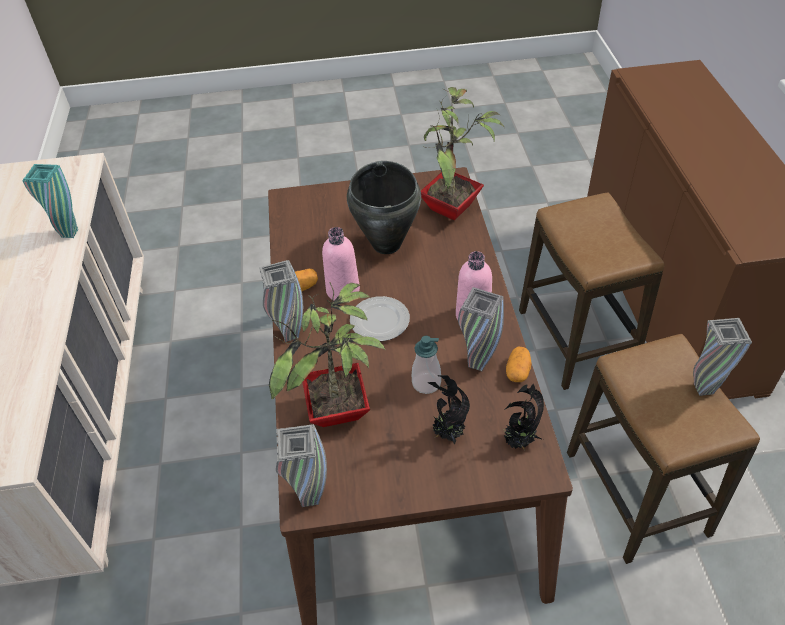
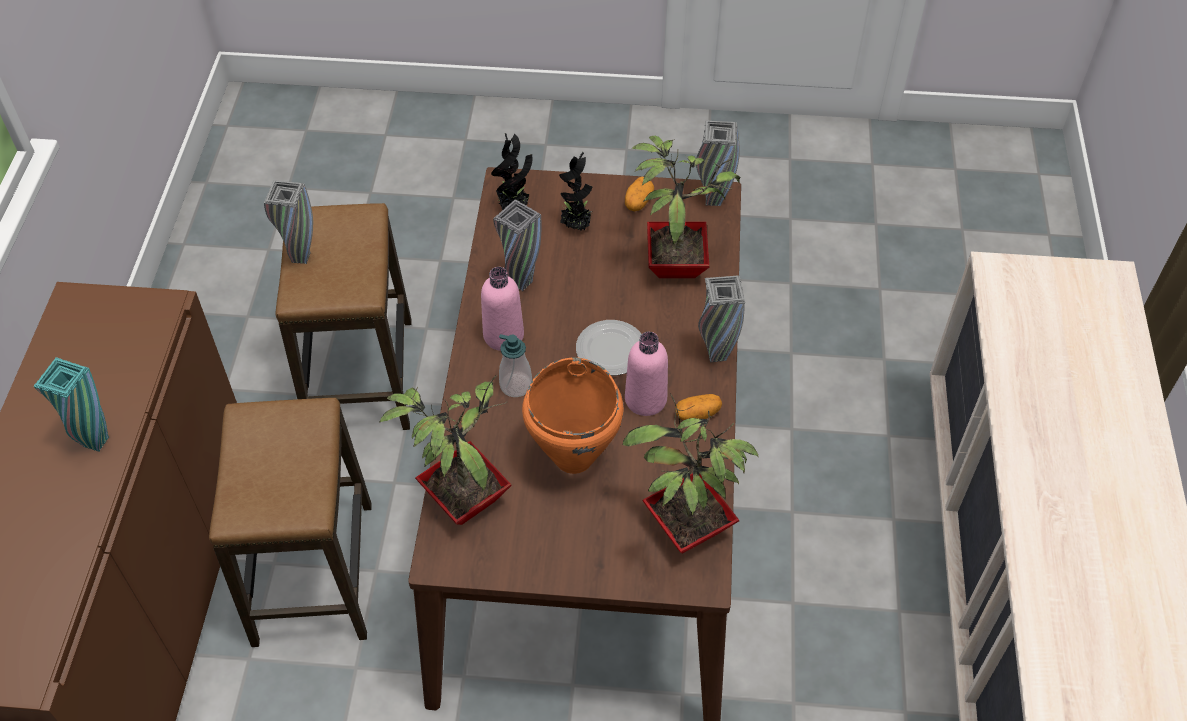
camera: 170 degrees left, 5 degrees up
(69, 233) = (1032, 571): turquoise vase -> turquoise vase (96, 442)
(301, 219) = (685, 531): none -> potted plant
(387, 244) = (573, 458): black cooking pot -> orange cooking pot
(426, 383) = (580, 274): soap dispenser -> soap dispenser (516, 385)
(518, 371) = (484, 267): potato -> potato (638, 202)

